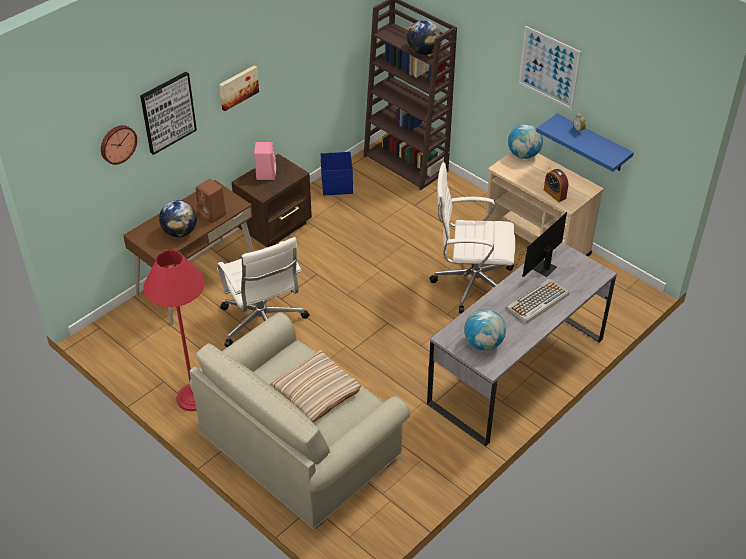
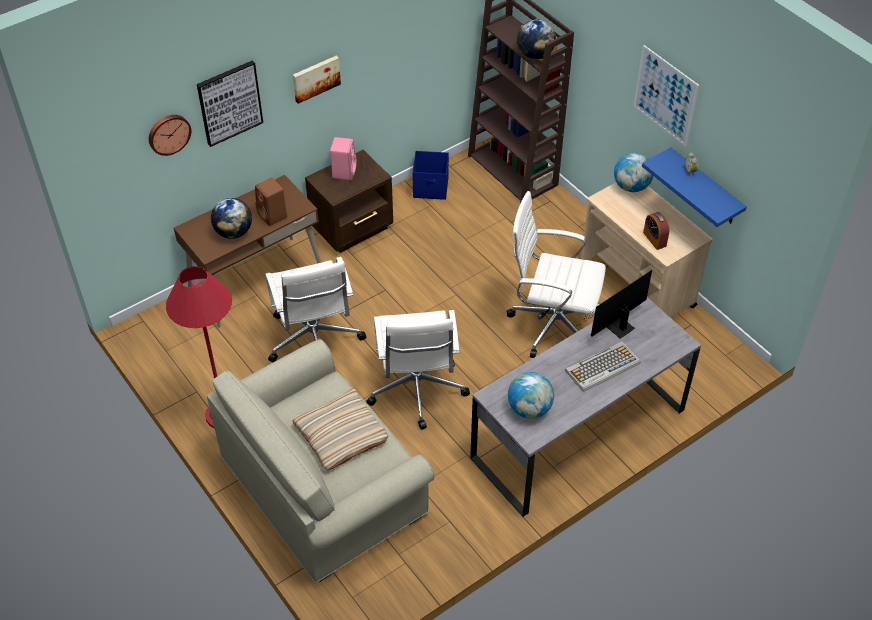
camera: 10 degrees right, 5 degrees up
(365, 354) = (416, 390): none -> white office chair

